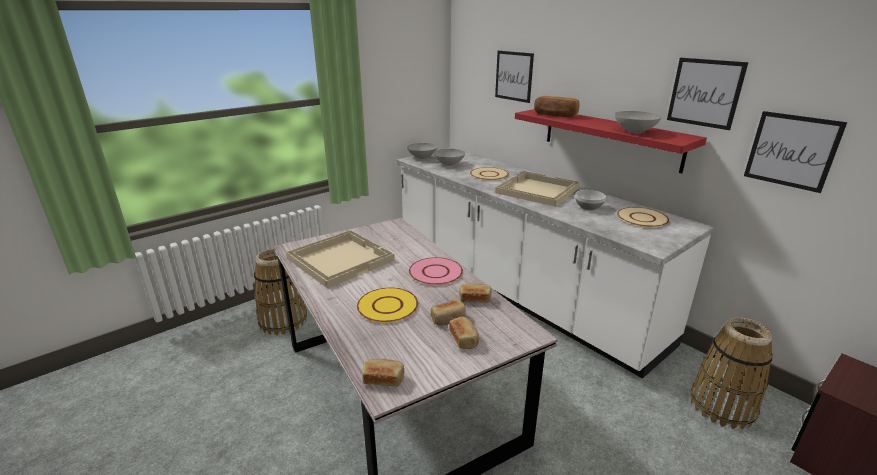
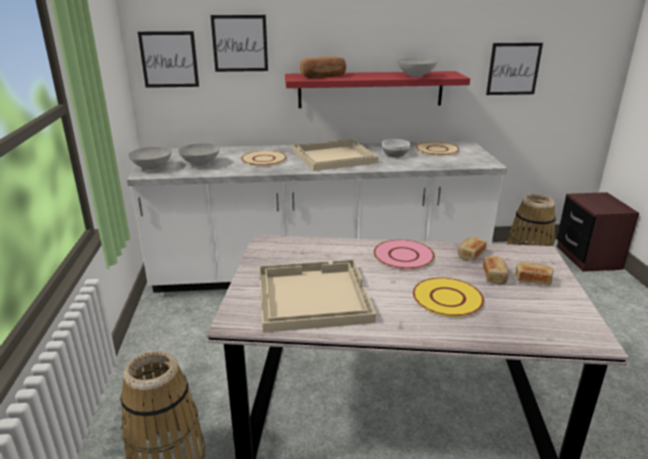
camera: 55 degrees left, 0 degrees up
(383, 379) = (575, 336): bread -> none
(705, 93) = (450, 35): picture -> picture (169, 59)

